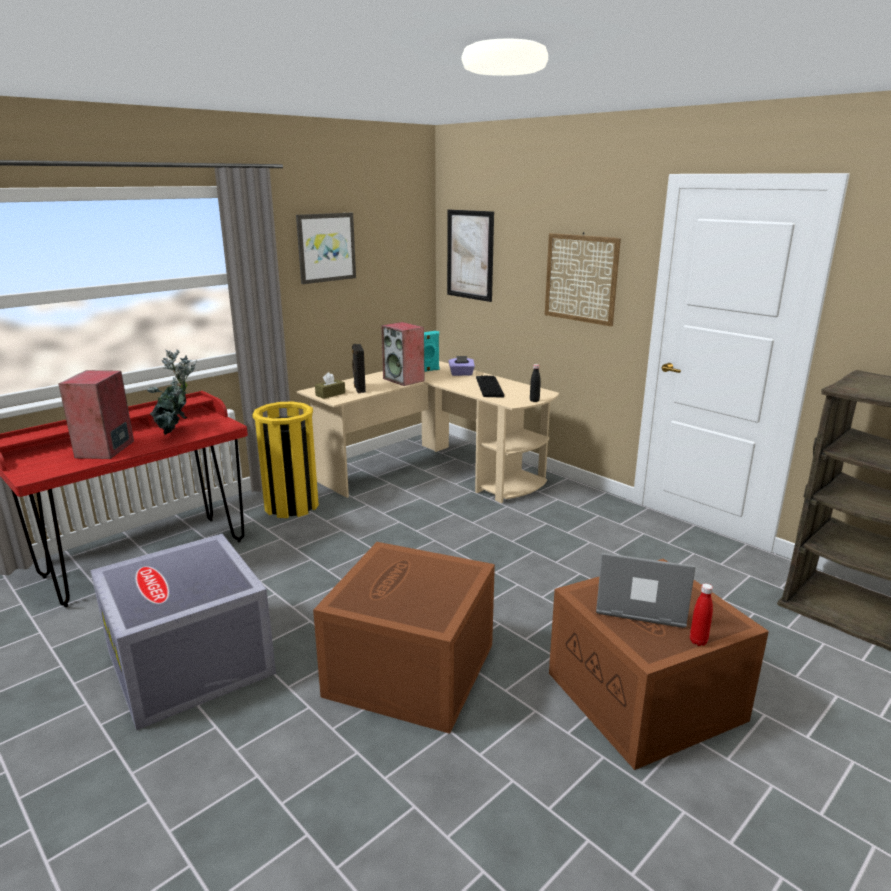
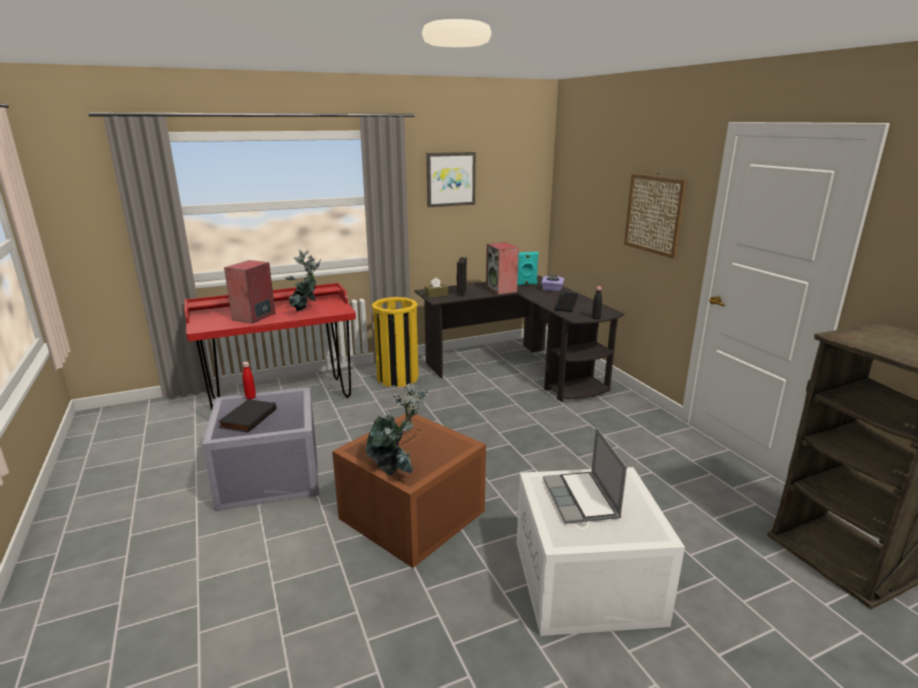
camera: 20 degrees right, 0 degrees up
(161, 589) = (247, 418): none -> black book
(412, 615) = (396, 469): none -> potted plant
(433, 472) = (519, 368): beige desk -> black desk
(470, 255) = (575, 189): picture -> none
(639, 604) = (581, 499): laptop -> laptop turned 135 degrees counterclockwise
(648, 697) = (589, 582): brown storage box -> white storage box
(698, 641) = (610, 540): red bottle -> red bottle (250, 397)

